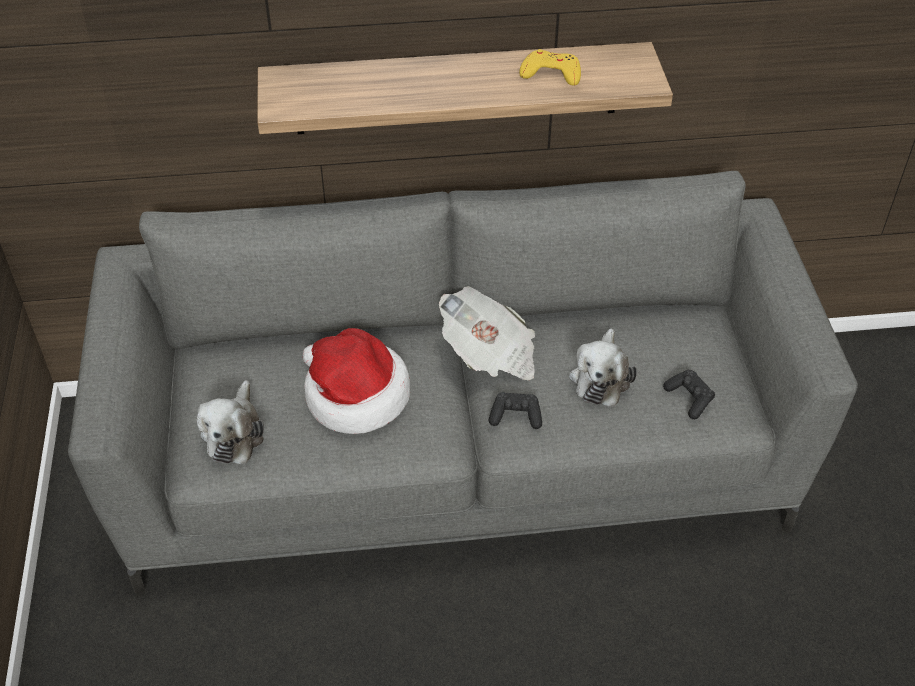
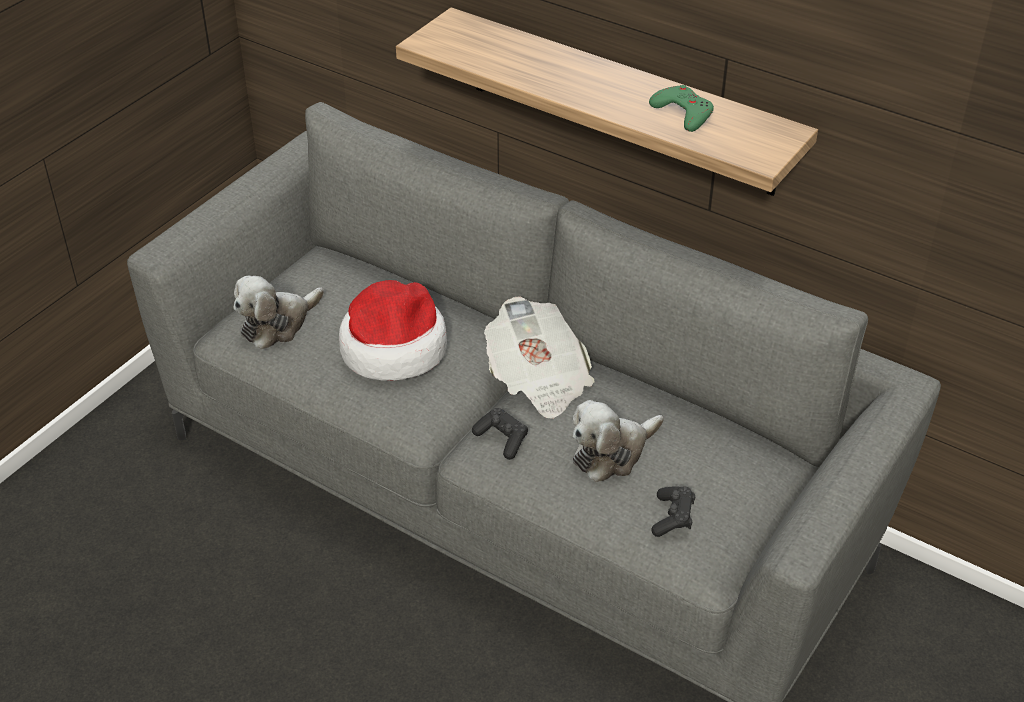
camera: 40 degrees right, 5 degrees down
(551, 73) = (683, 113): yellow game controller -> green game controller

